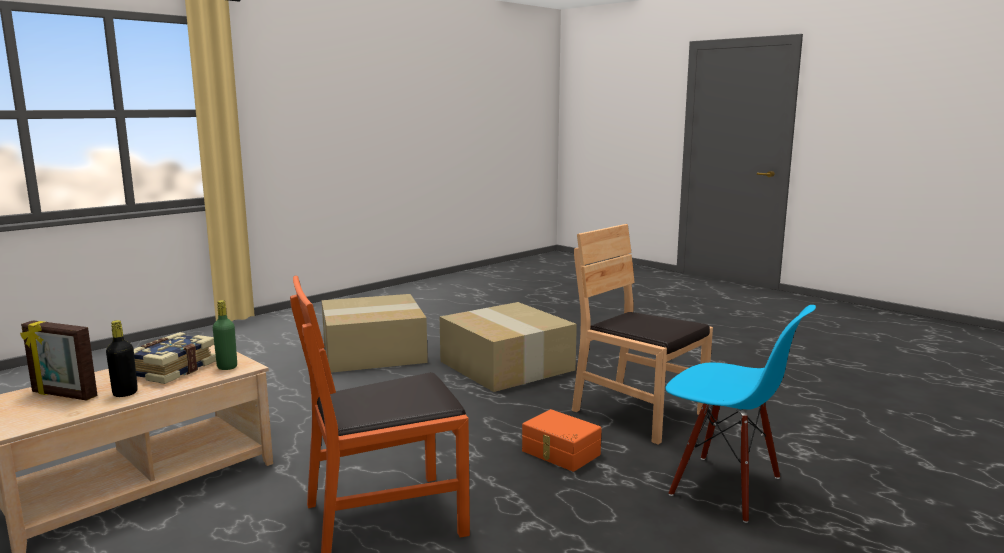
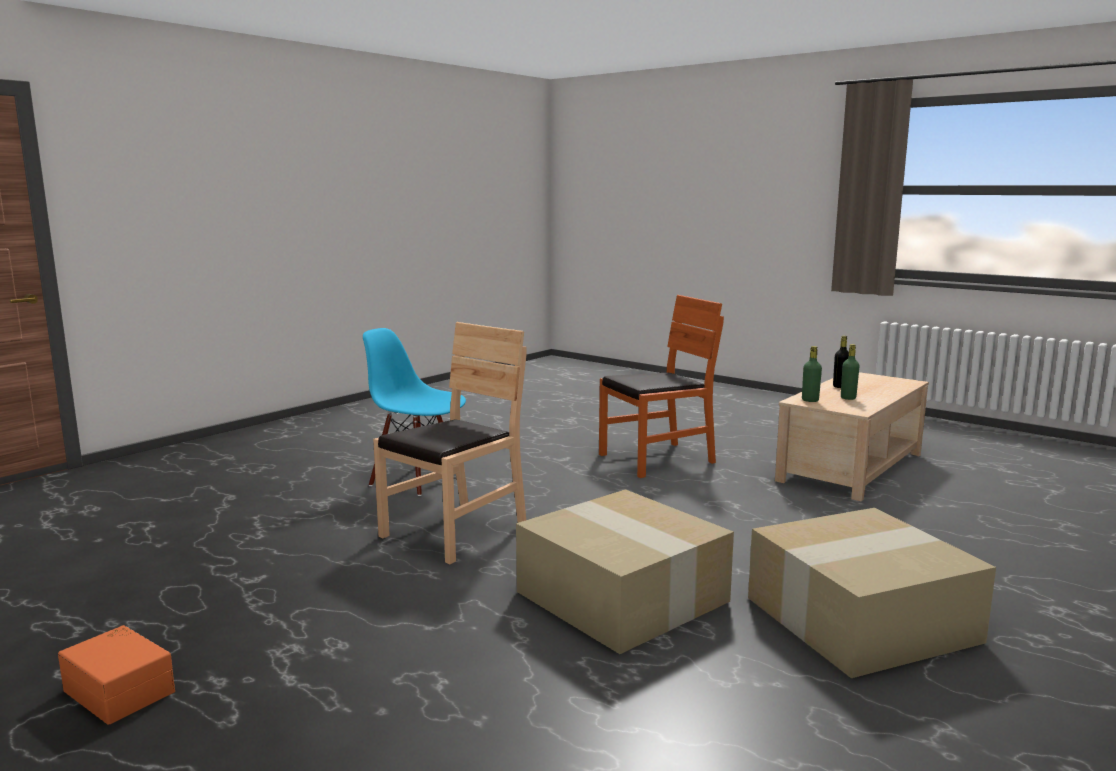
camera: 175 degrees right, 0 degrees up
(63, 395) = (877, 385): picture frame -> none
(171, 370) = (848, 398): book -> green bottle
(560, 453) = (542, 495): orange storage box -> orange storage box (121, 690)
(638, 413) = (455, 531): brown chair -> brown chair turned 90 degrees counterclockwise

